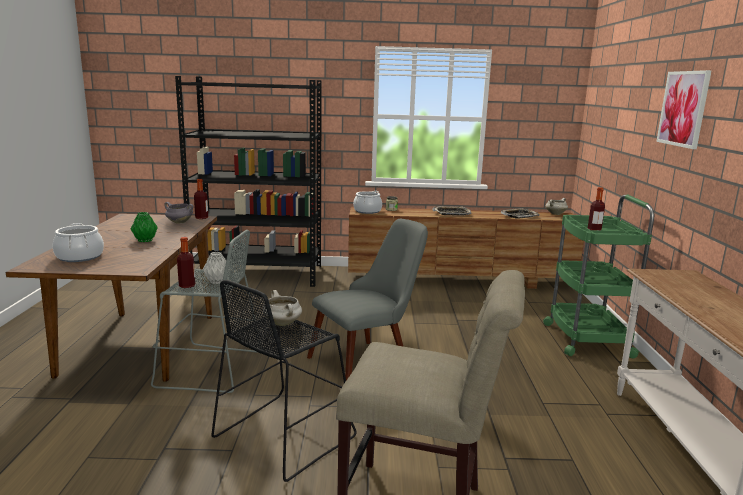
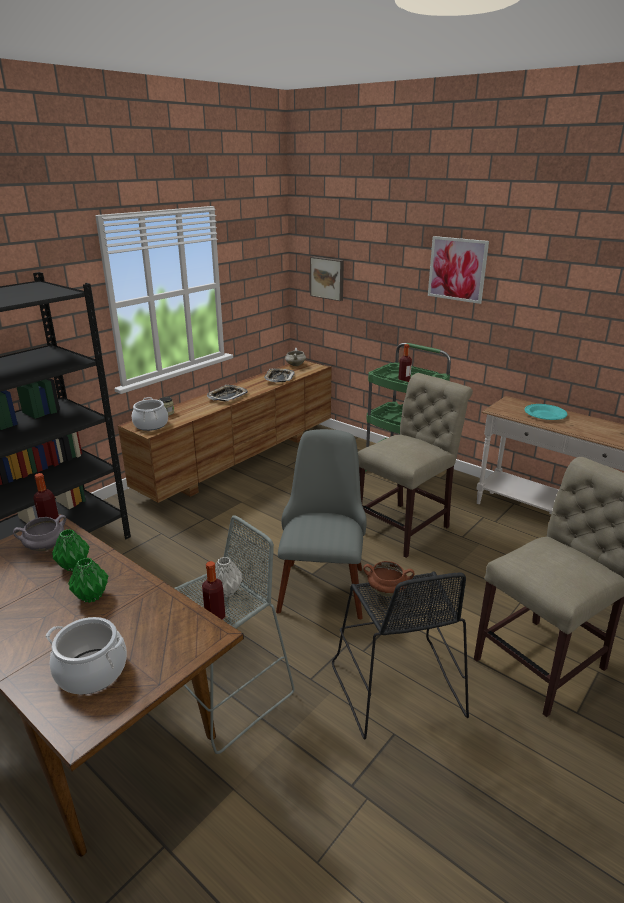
camera: 50 degrees left, 10 degrees up
(170, 231) = (74, 565): none -> green vase
(283, 323) = (387, 591): white cooking pot -> brown cooking pot
(503, 370) = (406, 527): none -> beige chair
(600, 128) = (328, 278): none -> picture
(700, 292) = (545, 414): none -> turquoise plate

